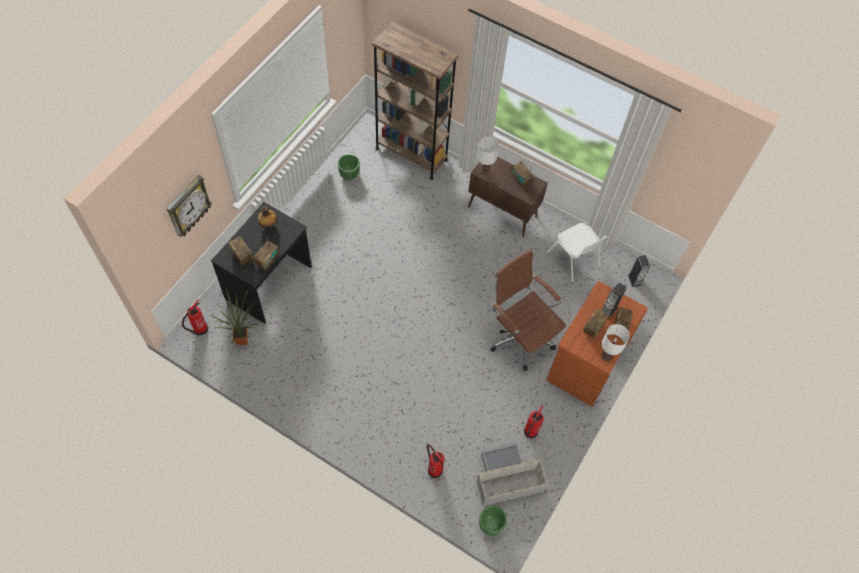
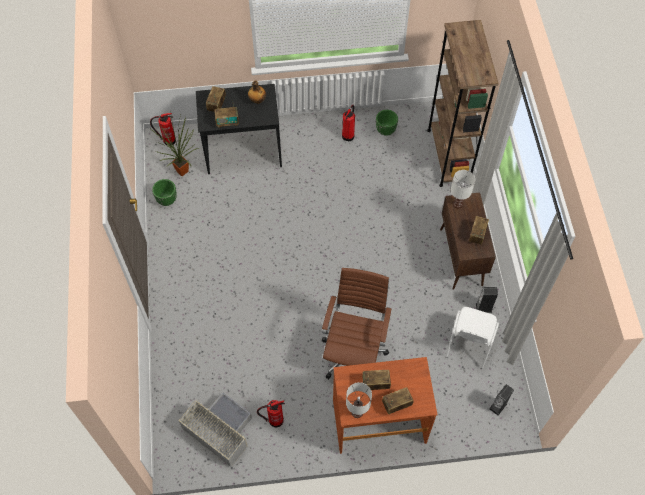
camera: 55 degrees right, 0 degrees up
(188, 206) = (196, 33): wall clock -> none
(434, 469) = (185, 371): fire extinguisher -> fire extinguisher (348, 135)
(490, 525) = (170, 445): green planter -> green planter (167, 200)
(609, 309) = (405, 384): speaker -> speaker (484, 307)

